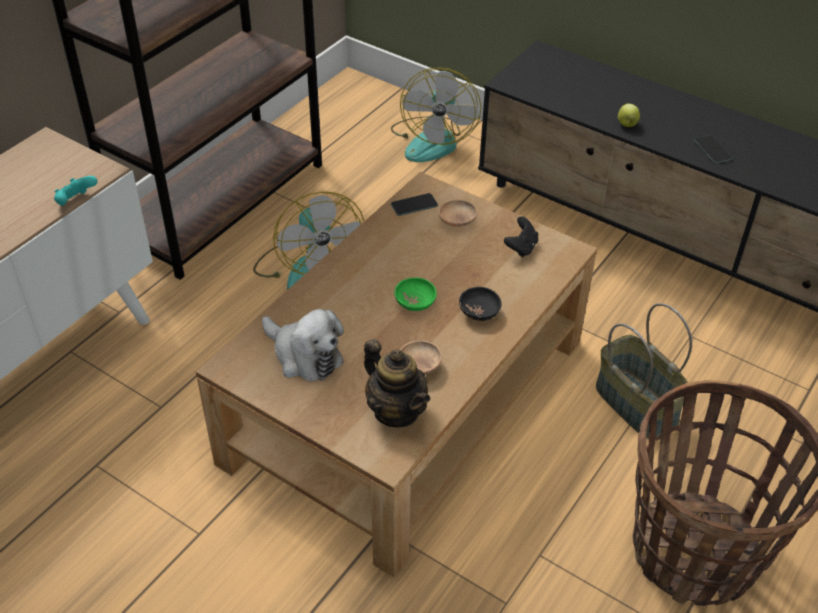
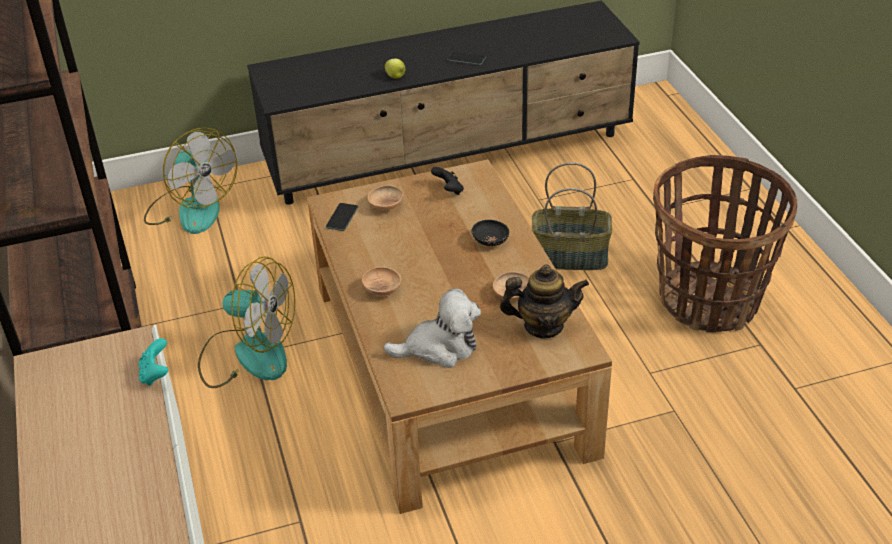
camera: 50 degrees left, 5 degrees down
(345, 279) = (382, 289): none -> brown bowl
(415, 303) = (446, 266): green bowl -> none

